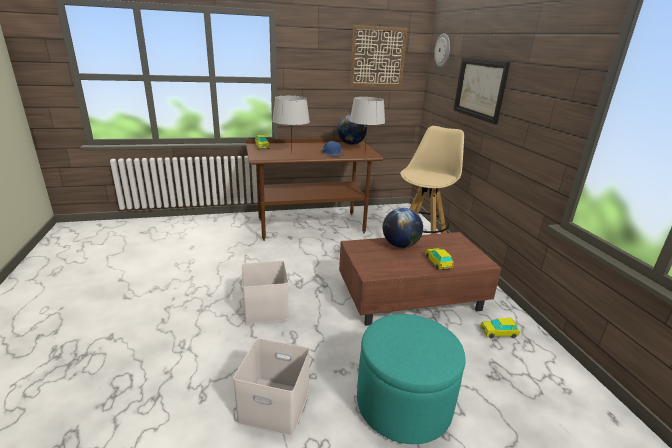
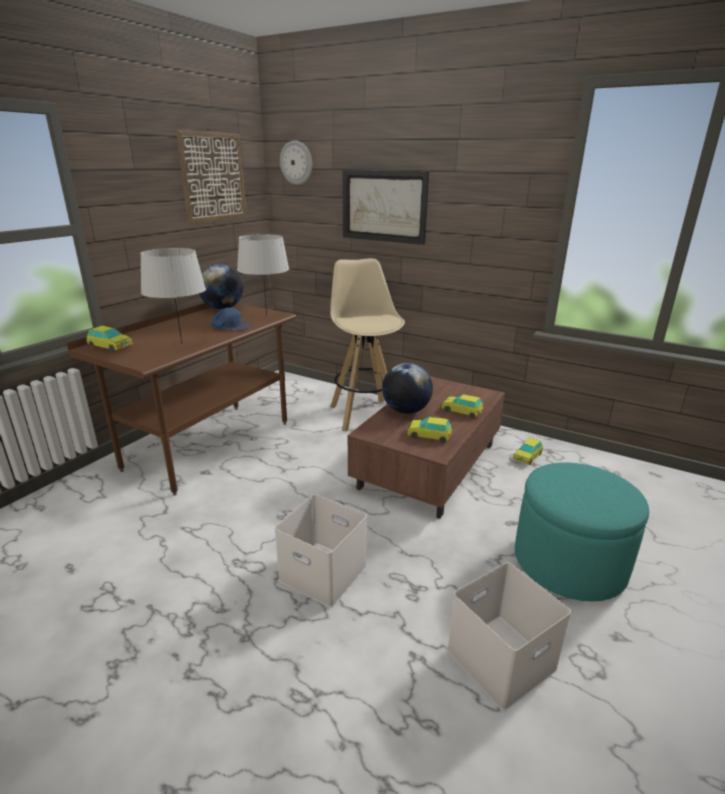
camera: 45 degrees left, 0 degrees up
(385, 263) = (429, 435): none -> toy car

